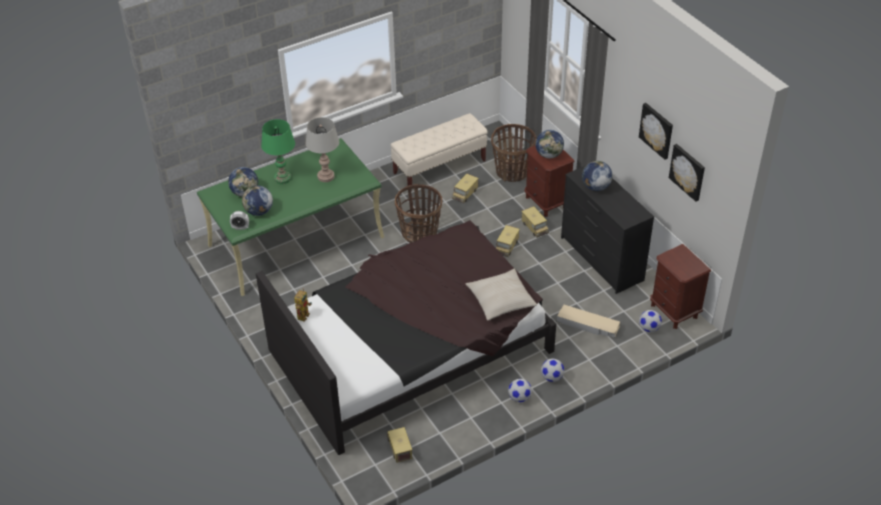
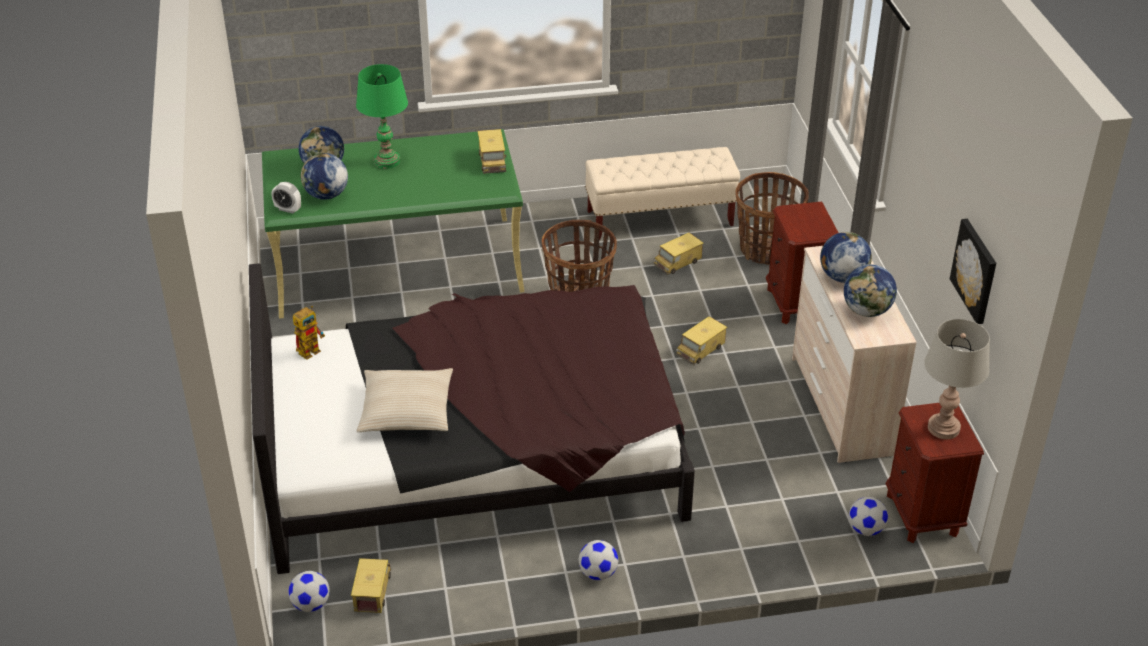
camera: 20 degrees right, 5 degrees down
(326, 176) = (448, 172): grey table lamp -> grey table lamp (943, 428)
(501, 300) = (613, 407): beige pillow -> beige pillow (406, 410)
(534, 227) = (759, 334): toy truck -> toy truck (492, 161)
(549, 155) = (805, 222): globe -> globe (867, 311)
(552, 377) = (666, 558): football -> football (311, 604)
(588, 324) = (768, 496): beige storage box -> none
(601, 259) = (840, 406): black dresser -> beige dresser
(657, 130) = (947, 194): picture -> none

